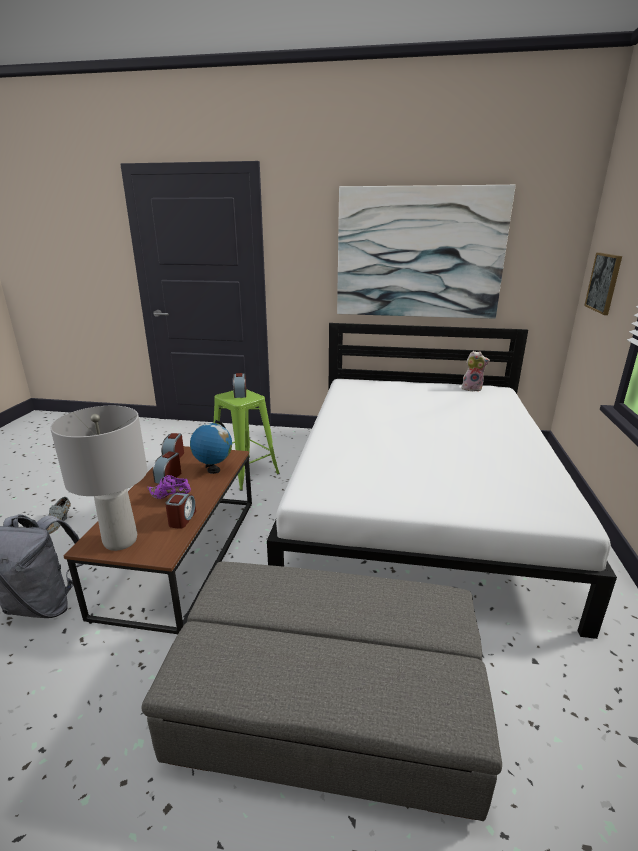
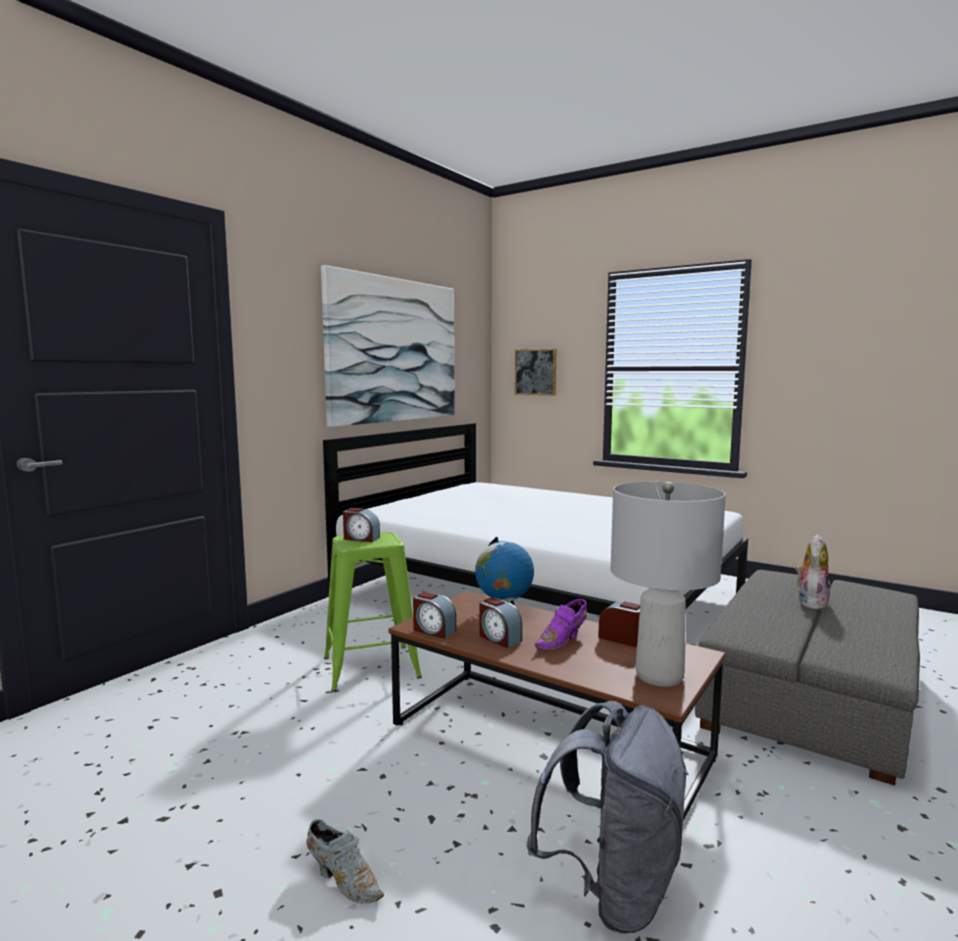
camera: 65 degrees left, 15 degrees down
(472, 388) = (464, 487): plush toy -> plush toy (810, 602)

